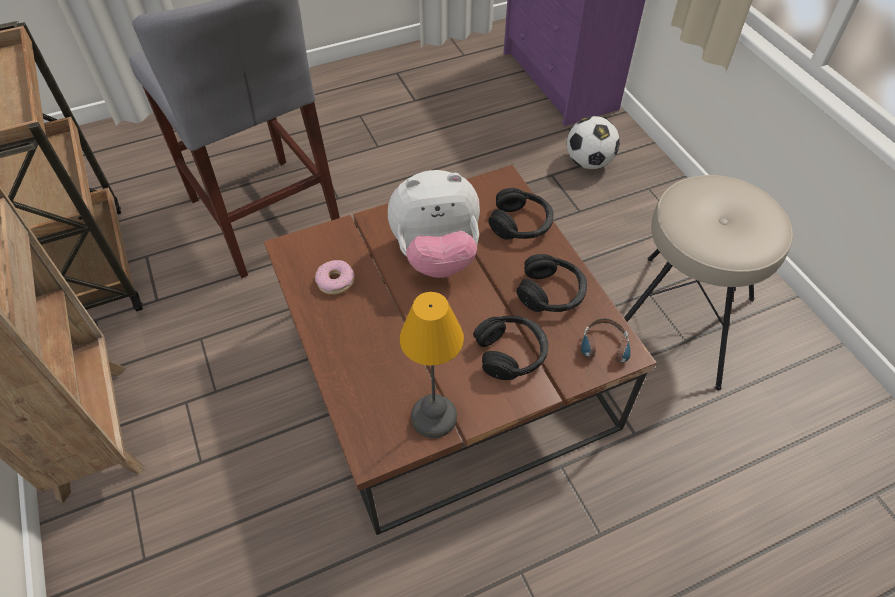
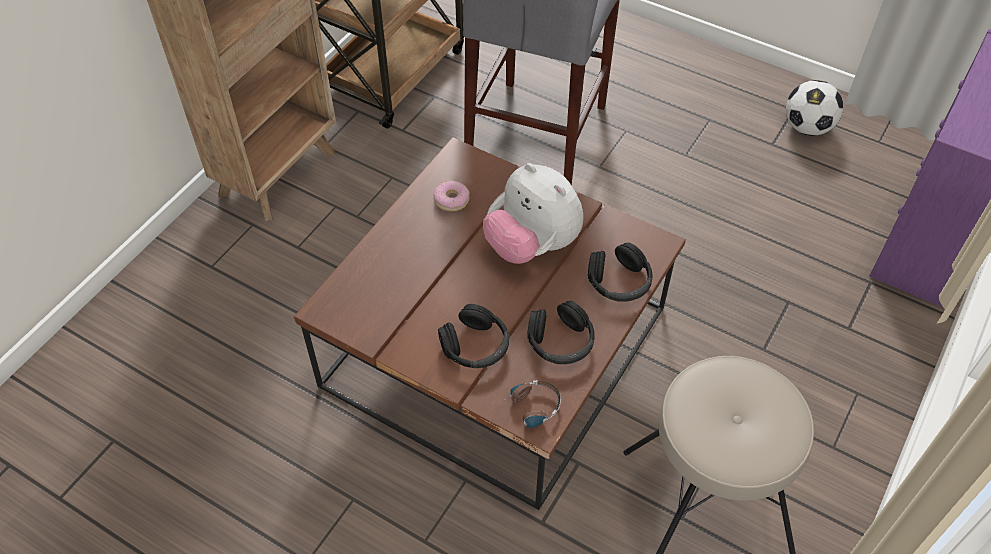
camera: 55 degrees right, 0 degrees up
(434, 415) = (381, 328): table lamp -> none
(588, 162) = (839, 323): football -> football (807, 127)

